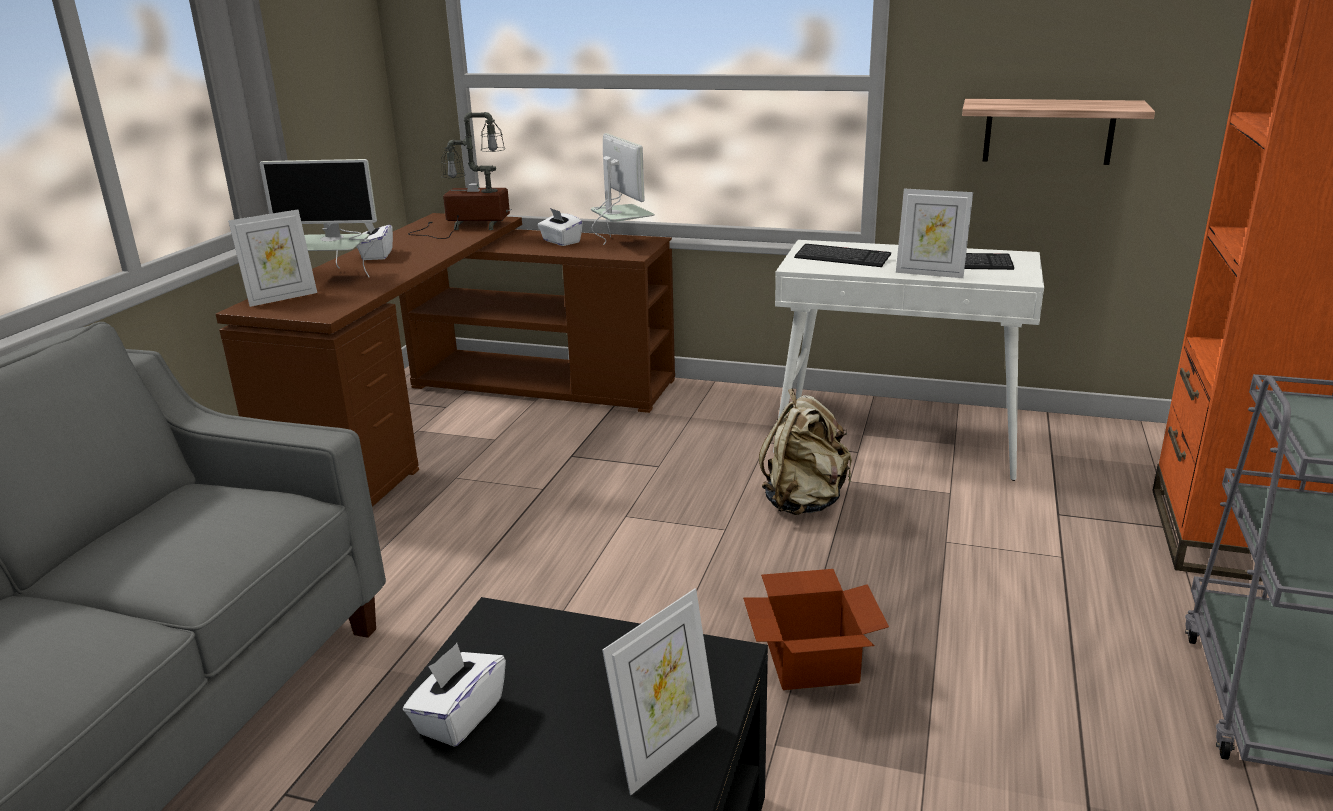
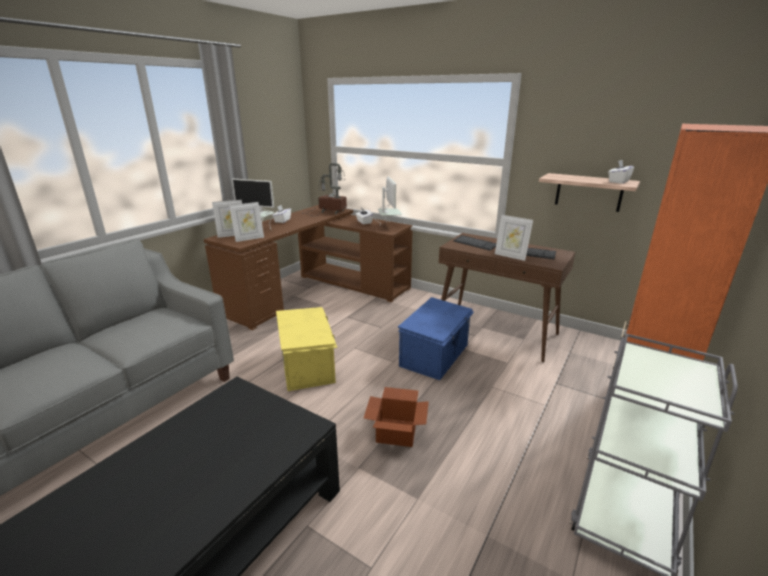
camera: 15 degrees right, 0 degrees up
(459, 717) = (191, 427): white tissue box -> white tissue box (618, 181)
(543, 567) = (308, 364): none -> yellow storage box
(665, 752) = (257, 464): picture frame -> picture frame (249, 238)
(804, 502) = (435, 355): beige backpack -> blue storage box
(897, 439) = (496, 332): white console table -> brown console table

